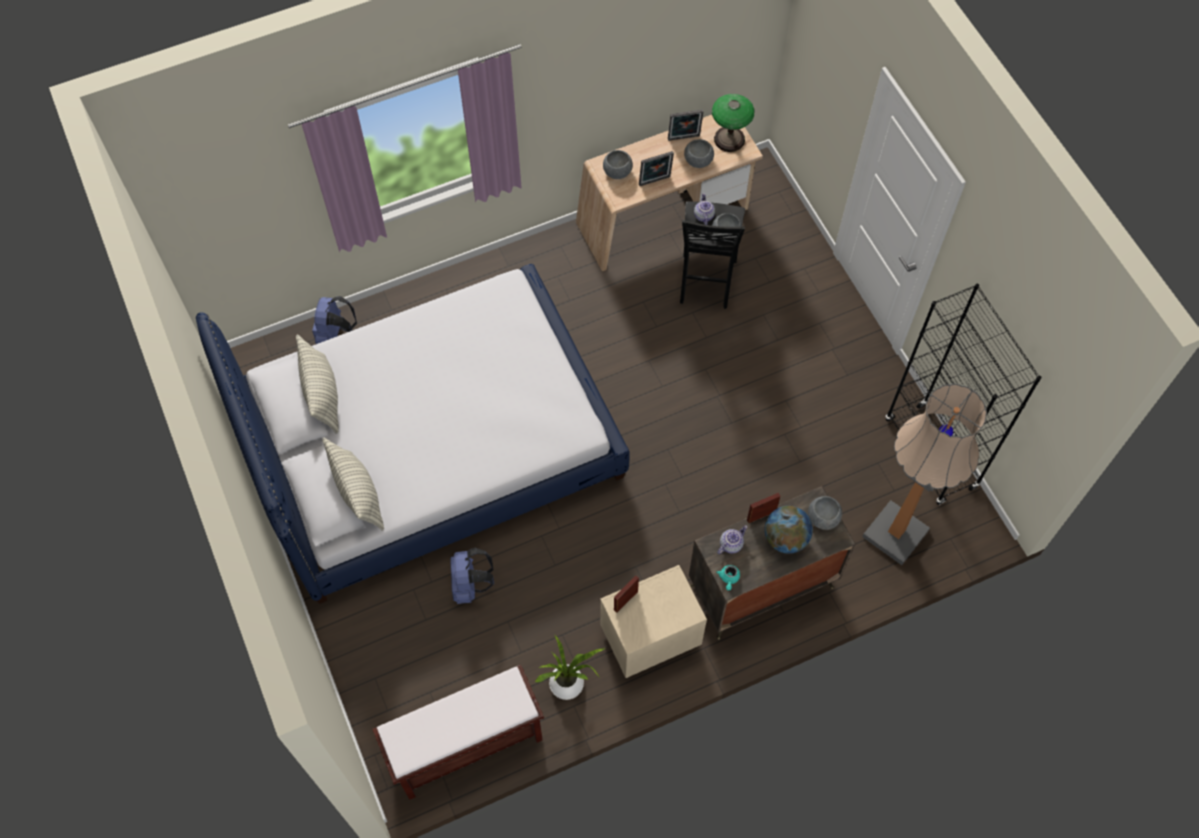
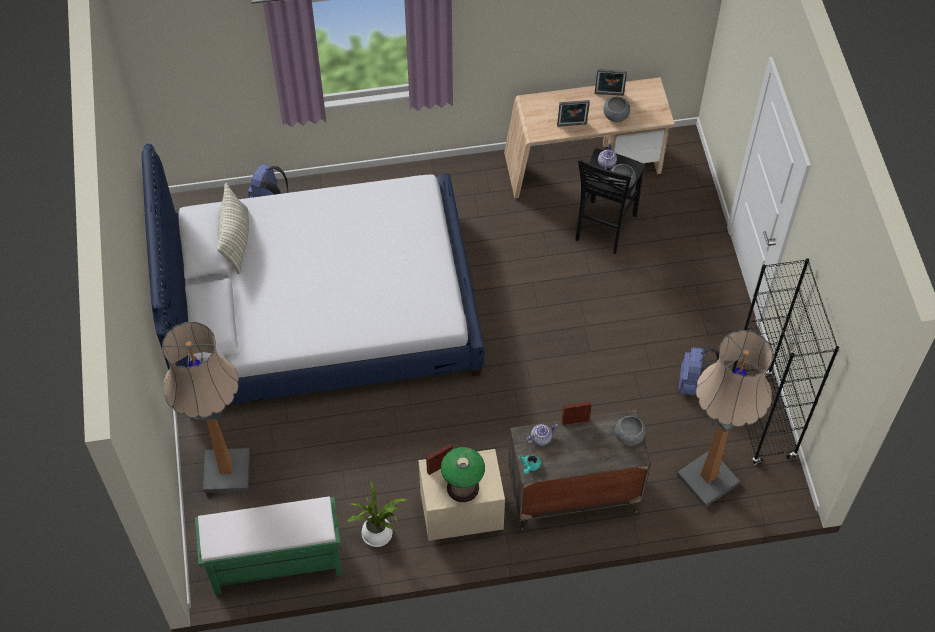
camera: 15 degrees right, 5 degrees down
(358, 493) = (241, 326): pillow -> none
(381, 655) = (227, 472): none -> floor lamp
(465, 747) = (275, 564): brown bench -> green bench
(470, 585) = (320, 433): blue backpack -> blue backpack (694, 383)
(617, 171) = (541, 110): grey bowl -> none
(729, 139) = (649, 104): table lamp -> table lamp (462, 487)
(785, 538) = (590, 445): globe -> none

